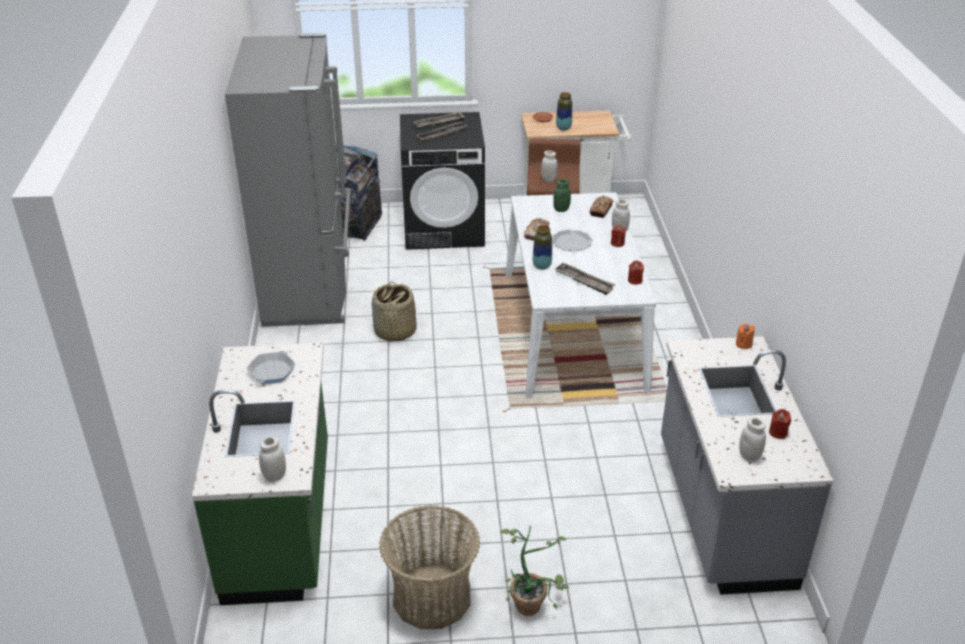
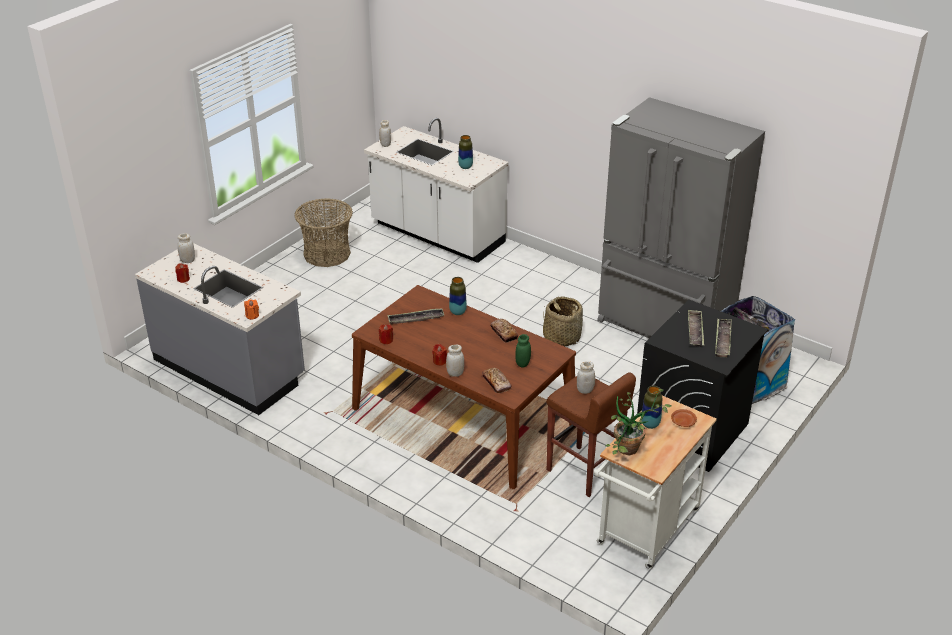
camera: 130 degrees right, 0 degrees up
(272, 371) = (465, 167): frying pan -> vase
(281, 521) = (437, 234): green counter -> white counter
(531, 601) = (281, 278): potted plant -> potted plant (630, 452)
(571, 242) = (469, 341): plate -> none
(572, 329) = (463, 417): white dining table -> brown dining table

